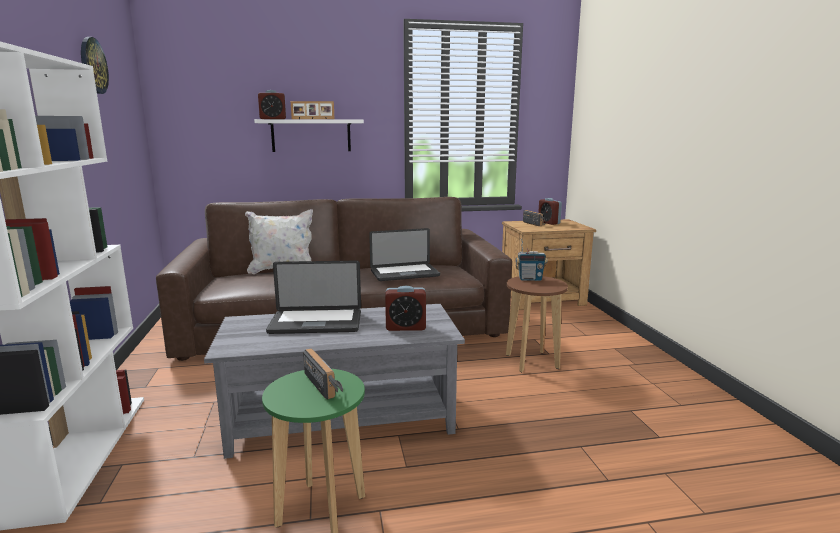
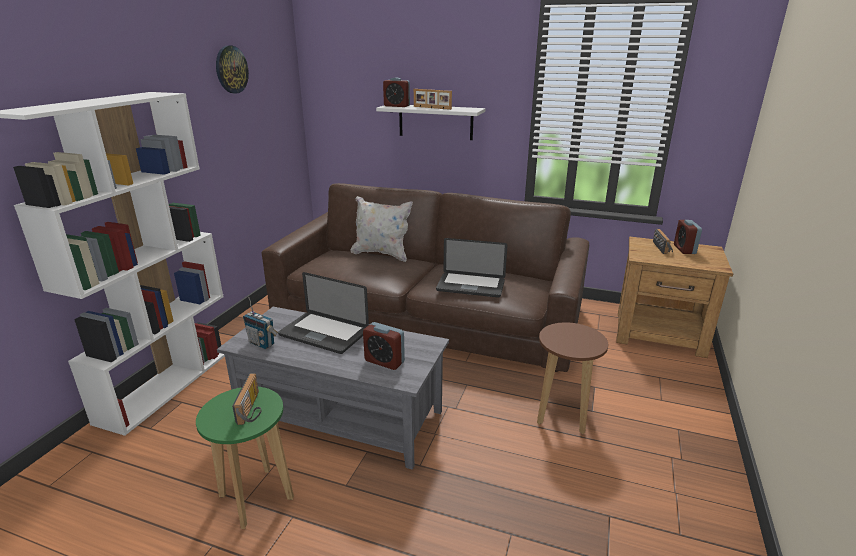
camera: 30 degrees right, 10 degrees up
(530, 279) = (573, 330): radio -> radio (262, 343)

